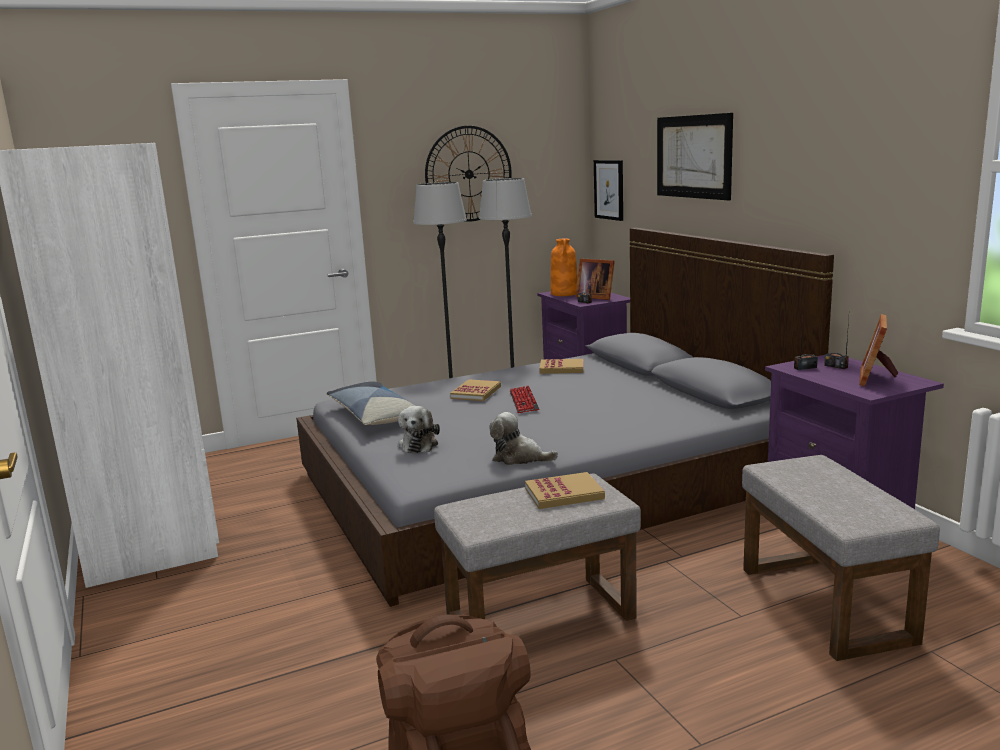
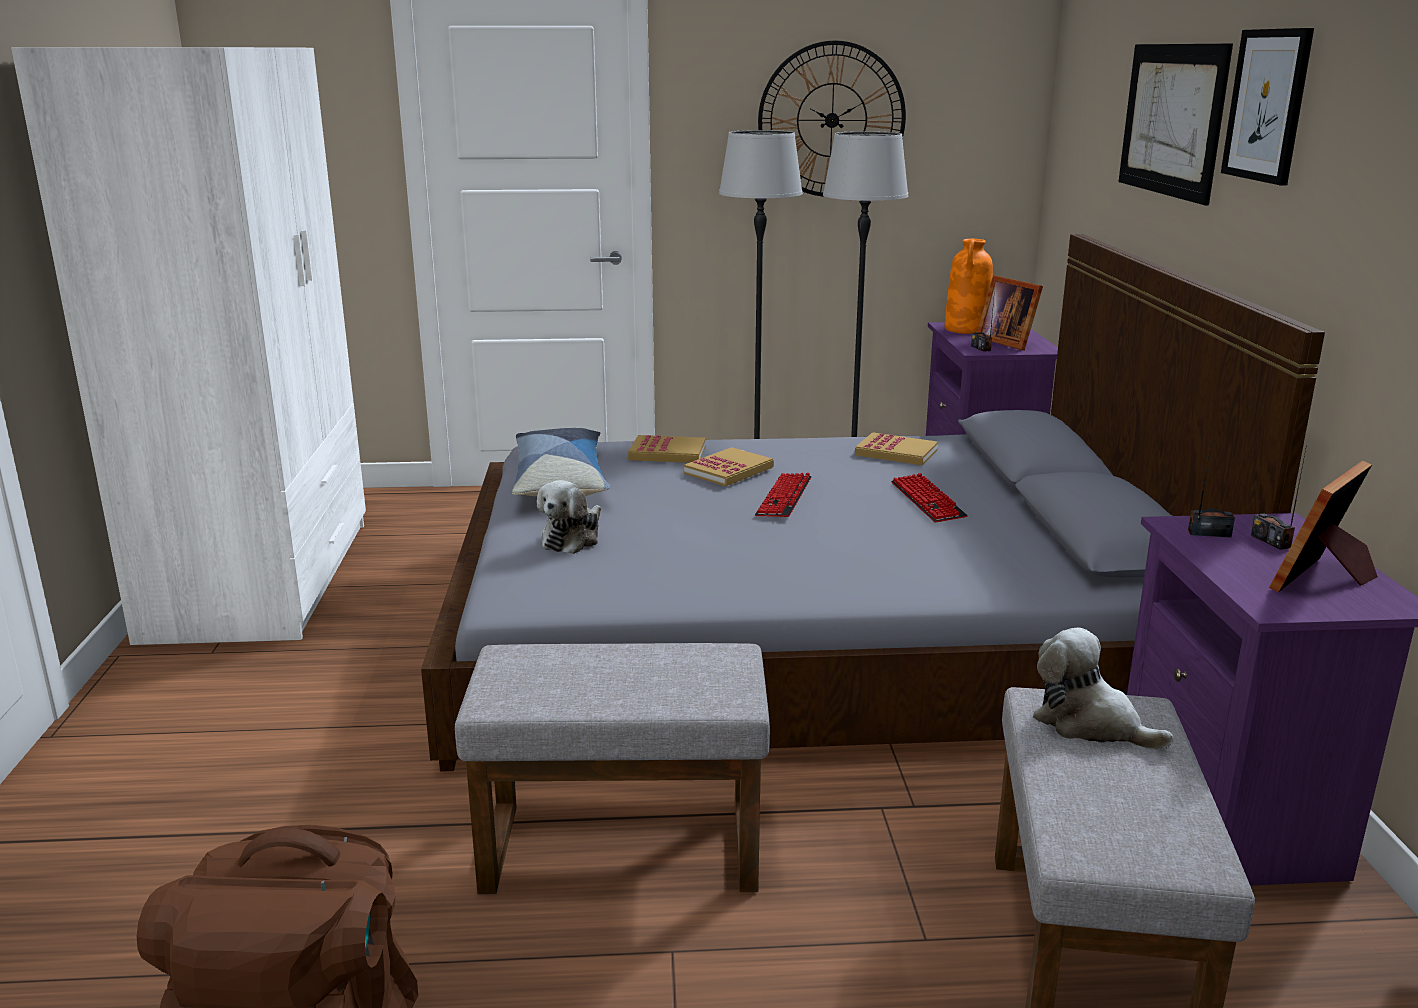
camera: 20 degrees right, 5 degrees up
(519, 458) = (685, 591): plush toy -> plush toy (1090, 724)
(564, 494) = (674, 670): book -> book (667, 453)
(605, 389) = (927, 500): none -> keyboard
(609, 189) = (1066, 164): picture -> picture (1267, 105)

